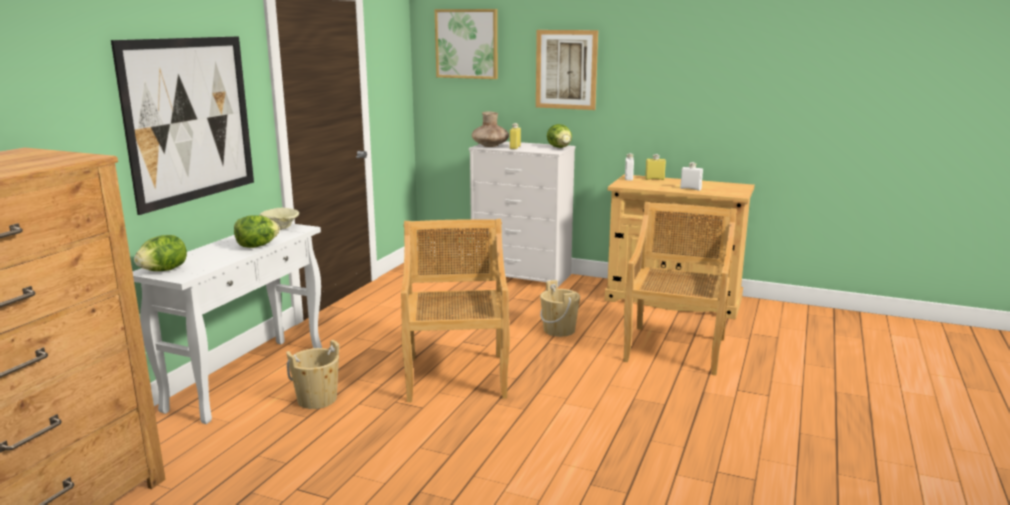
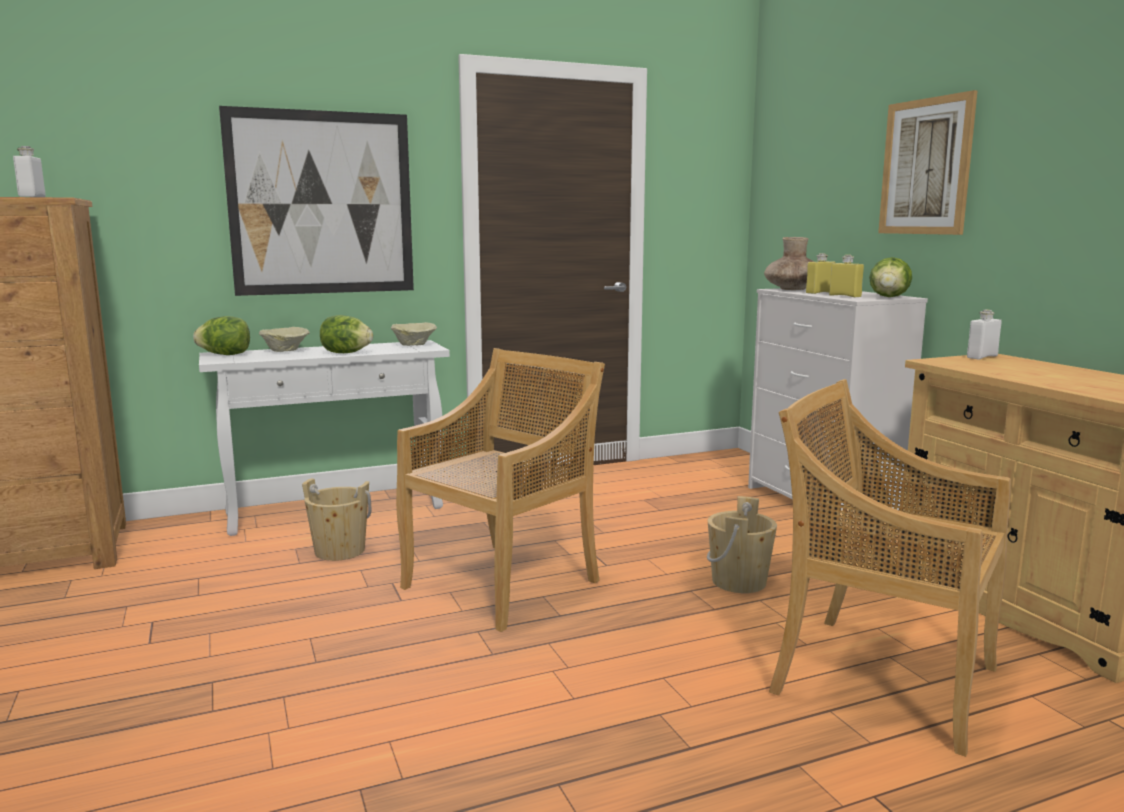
camera: 45 degrees right, 5 degrees down
(199, 255) = (286, 351): none -> beige bowl
(467, 44) = (807, 141): picture -> none
(654, 179) = (1031, 363): yellow bottle -> yellow bottle (845, 296)
(675, 349) = (880, 678): beige chair -> beige chair turned 120 degrees counterclockwise
(690, 189) = (1062, 381): white bottle -> white bottle (32, 197)

